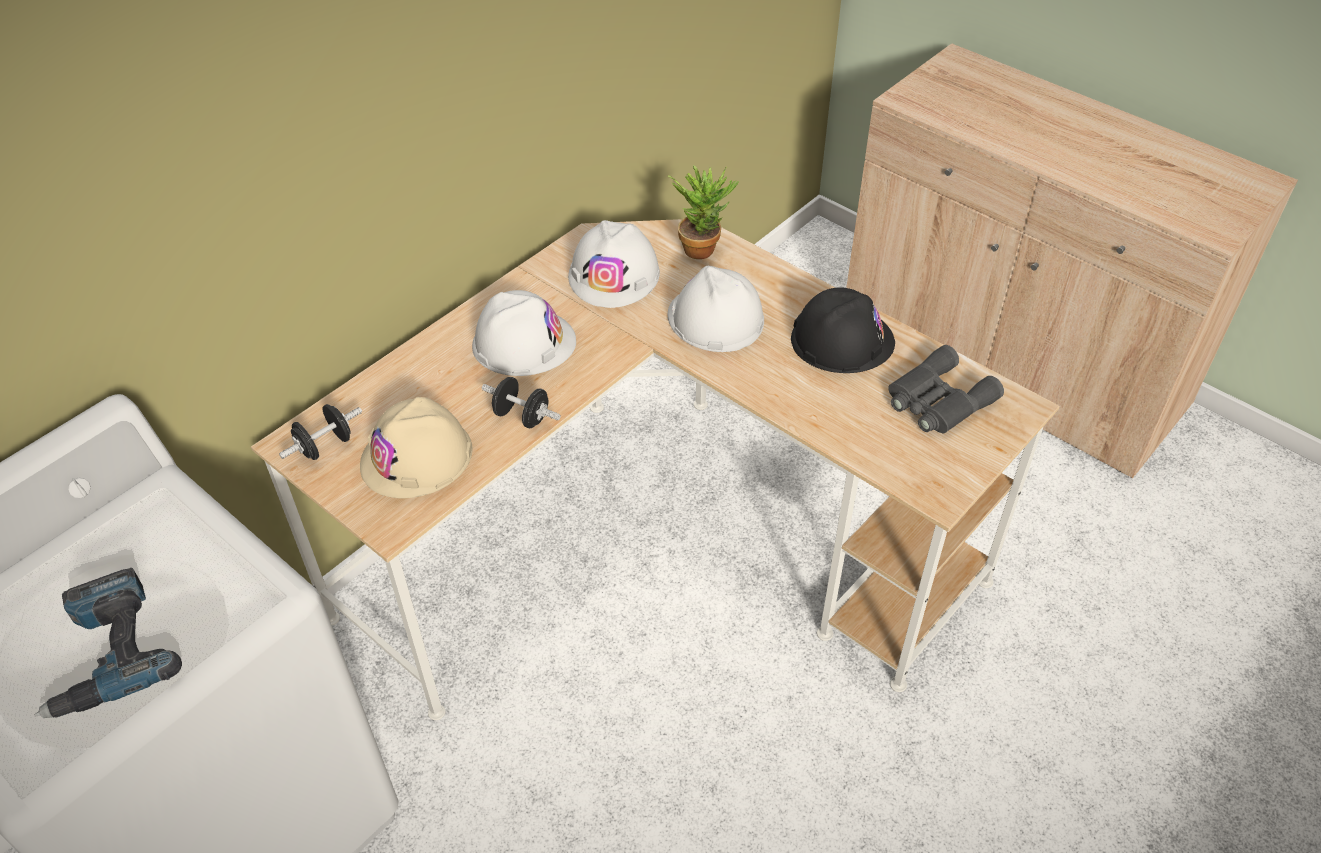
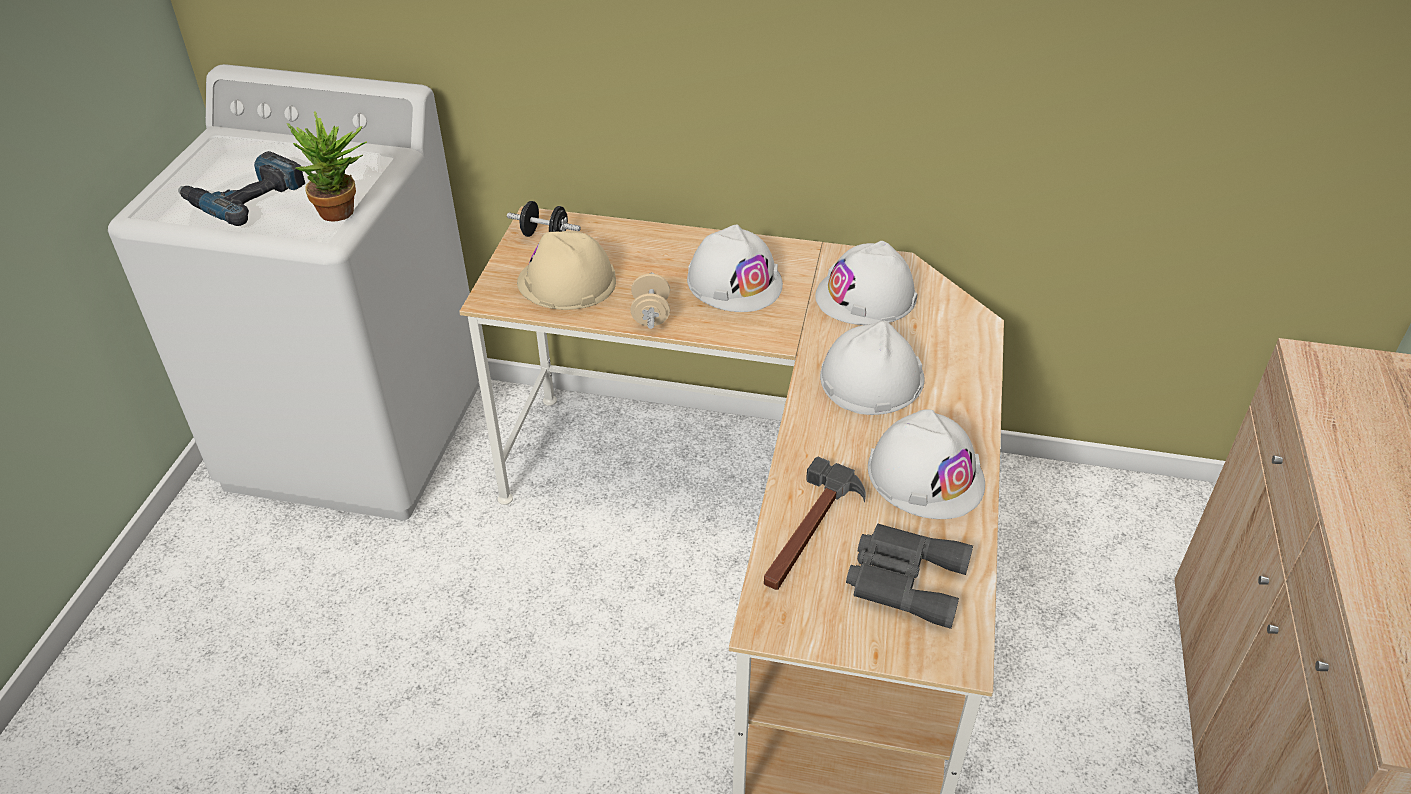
camera: 60 degrees right, 5 degrees down
(522, 416) = (651, 315): black dumbbell -> beige dumbbell
(703, 246) = (961, 334): potted plant -> potted plant (344, 213)
(842, 340) = (925, 475): black hard hat -> white hard hat
(859, 430) = (809, 531): none -> hammer

